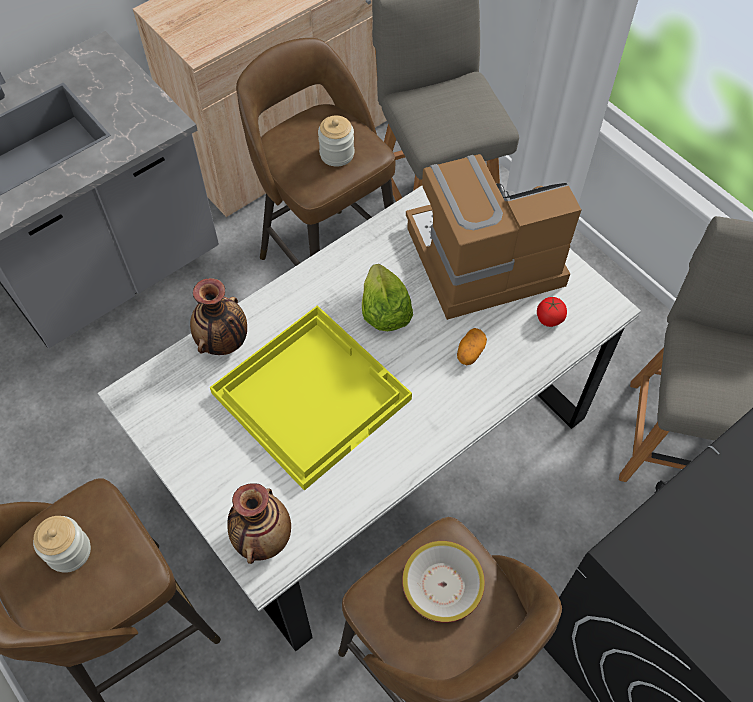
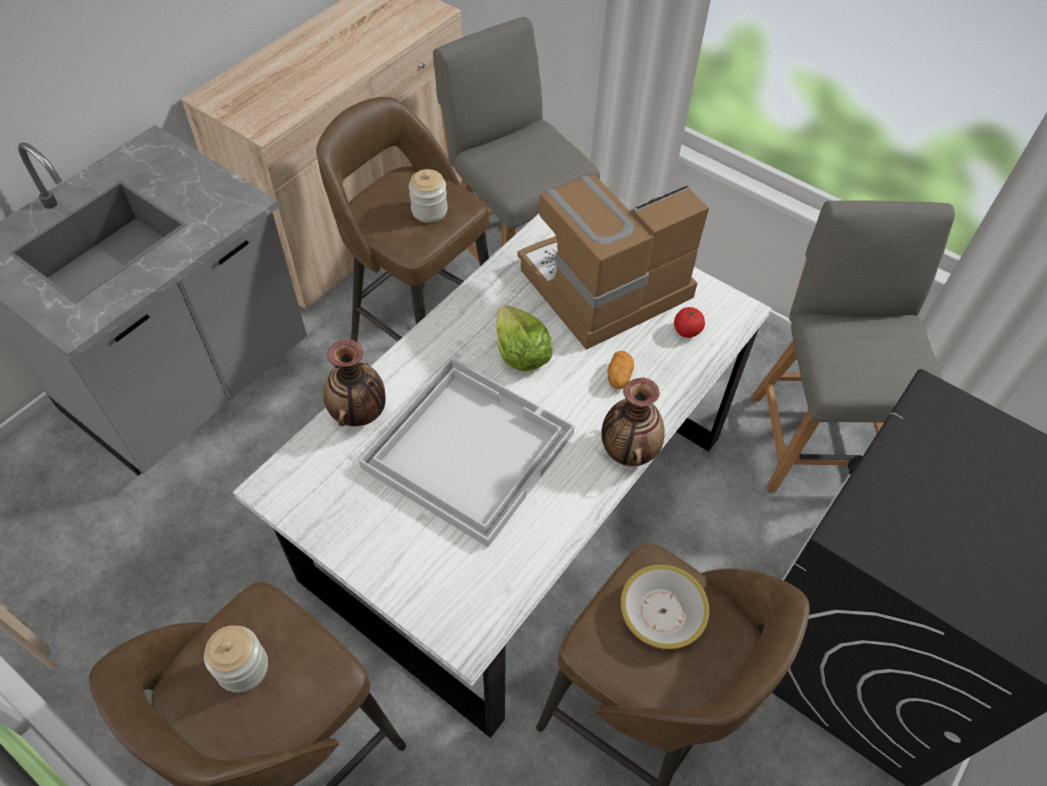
camera: 15 degrees left, 5 degrees down
(262, 537) = (456, 605): vase -> vase (628, 450)
(311, 394) = (468, 448): yellow tray -> white tray

